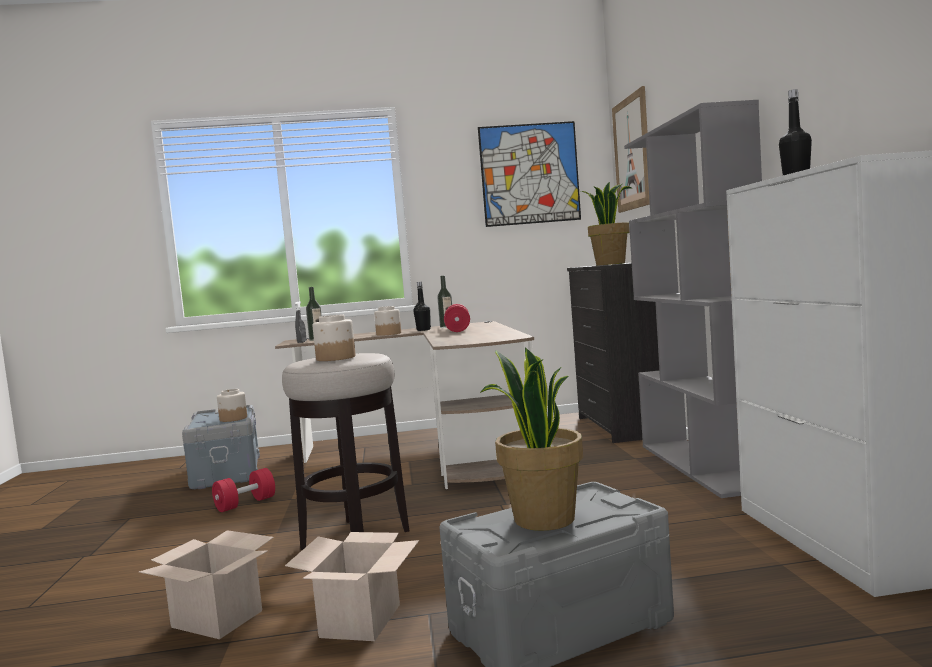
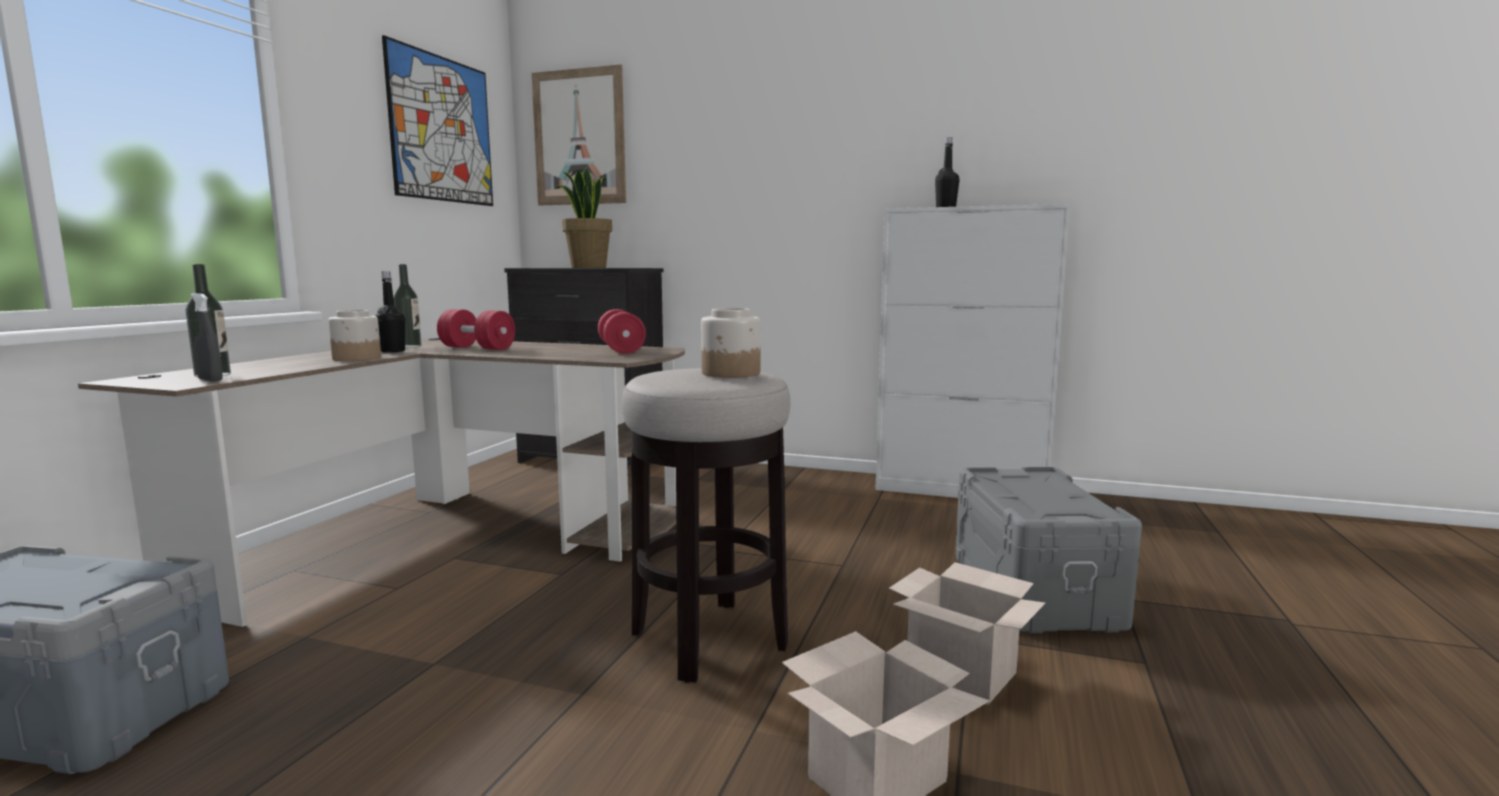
camera: 65 degrees left, 5 degrees up
(233, 418) = (104, 573): jar -> none
(245, 504) = (365, 710): red dumbbell -> red dumbbell (621, 350)
(542, 519) = (1039, 496): potted plant -> none
(702, 466) = (762, 471): grey bookcase -> none

